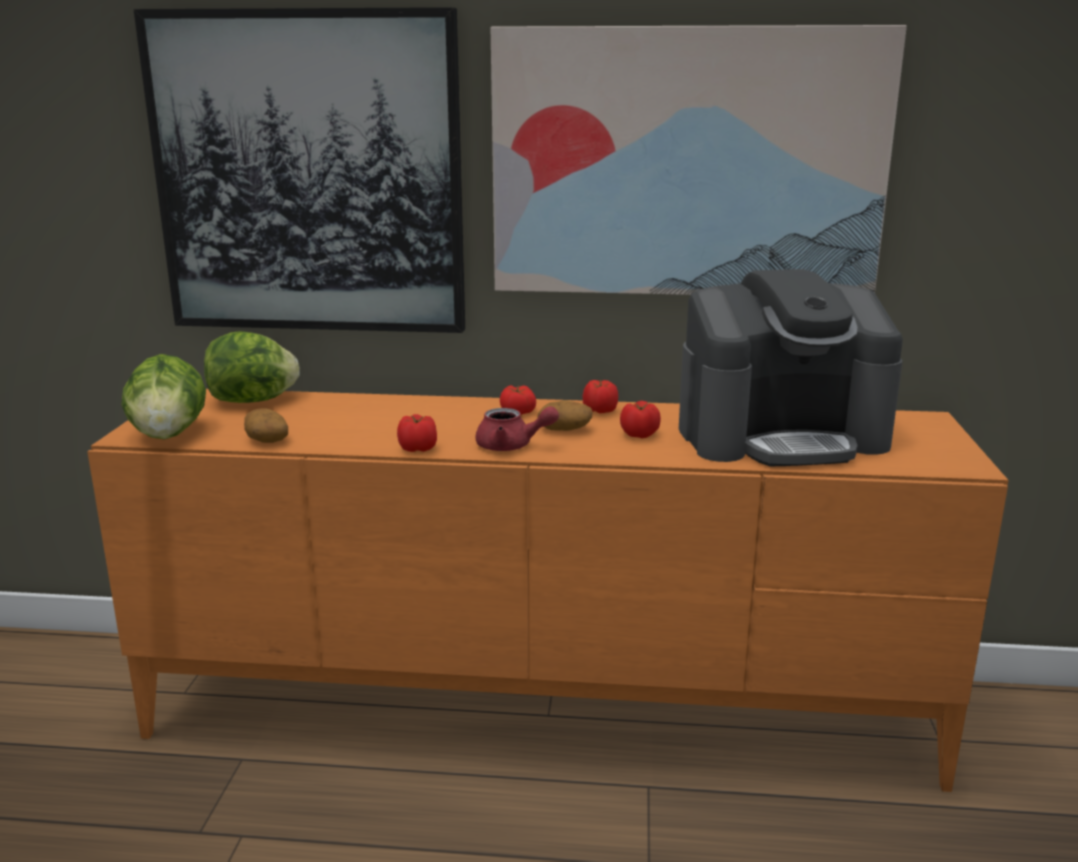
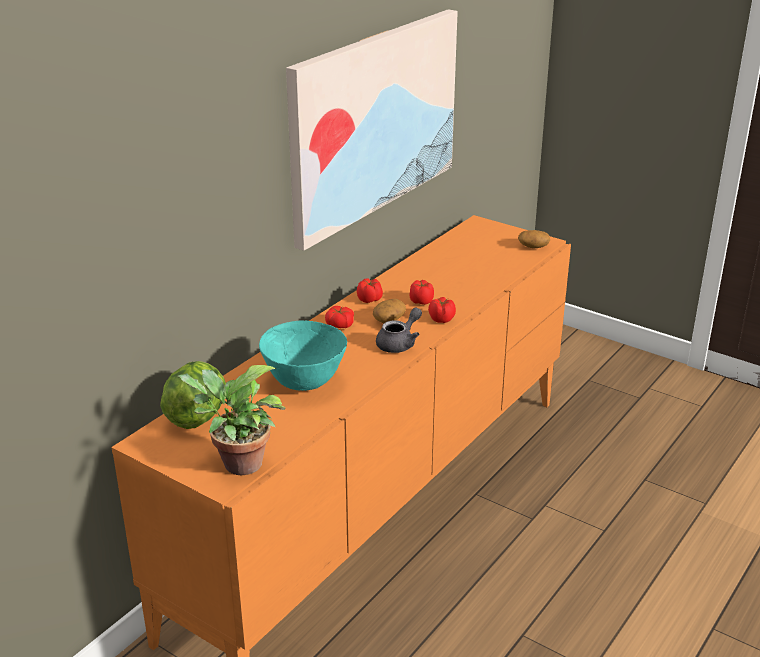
camera: 60 degrees left, 10 degrees up
(169, 434) = (237, 464): lettuce -> potted plant
(266, 439) = (294, 425): potato -> potato (533, 247)
(309, 176) = (185, 220): picture -> none
(364, 424) = (304, 382): none -> turquoise bowl
(418, 448) = (371, 374): tomato -> tomato (441, 319)
(511, 446) = (399, 343): red teapot -> grey teapot
(781, 436) = (463, 266): coffee machine -> none

